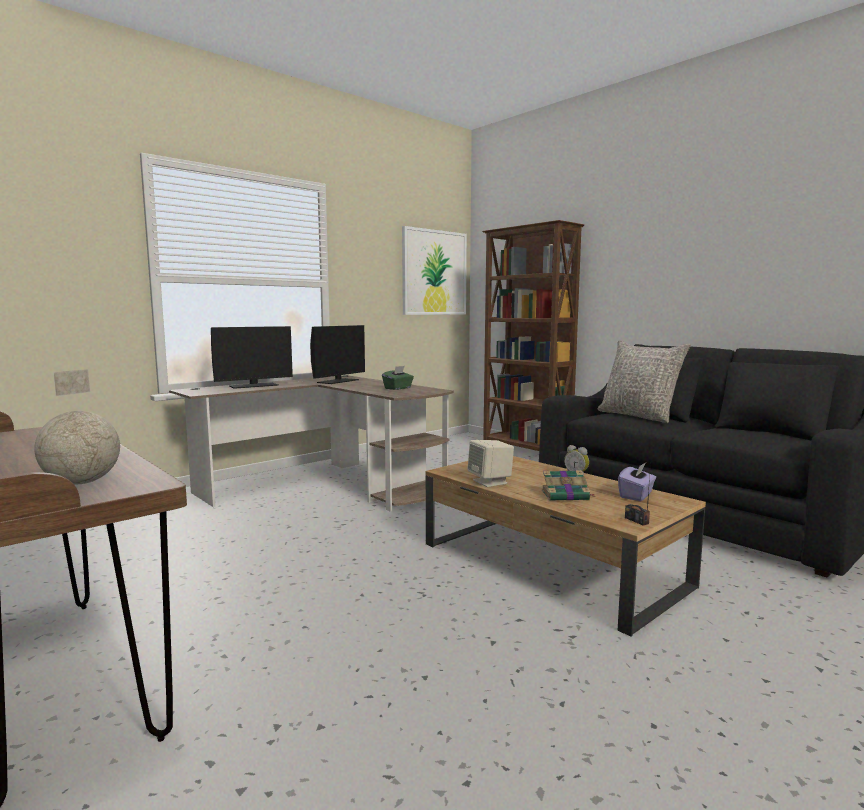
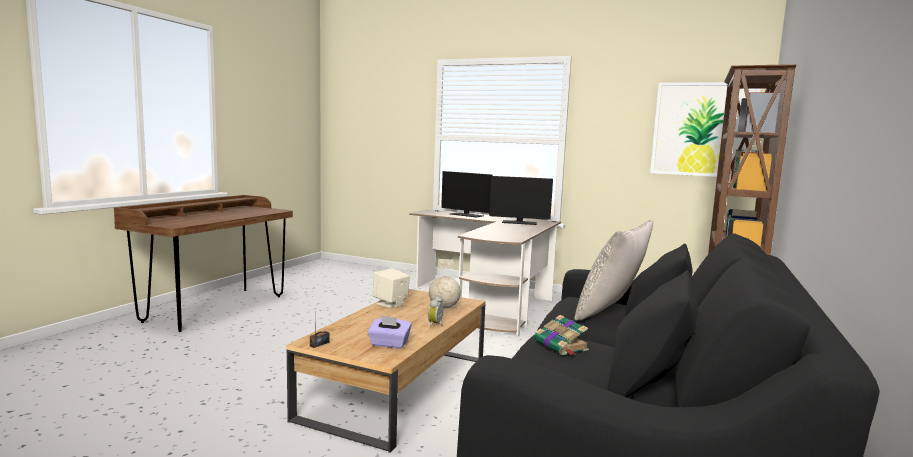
camera: 65 degrees right, 0 degrees up
(83, 482) = (176, 221): globe -> globe (444, 307)
(398, 388) = (506, 233): green tissue box -> none
(566, 495) = (371, 324): book -> book (561, 346)

